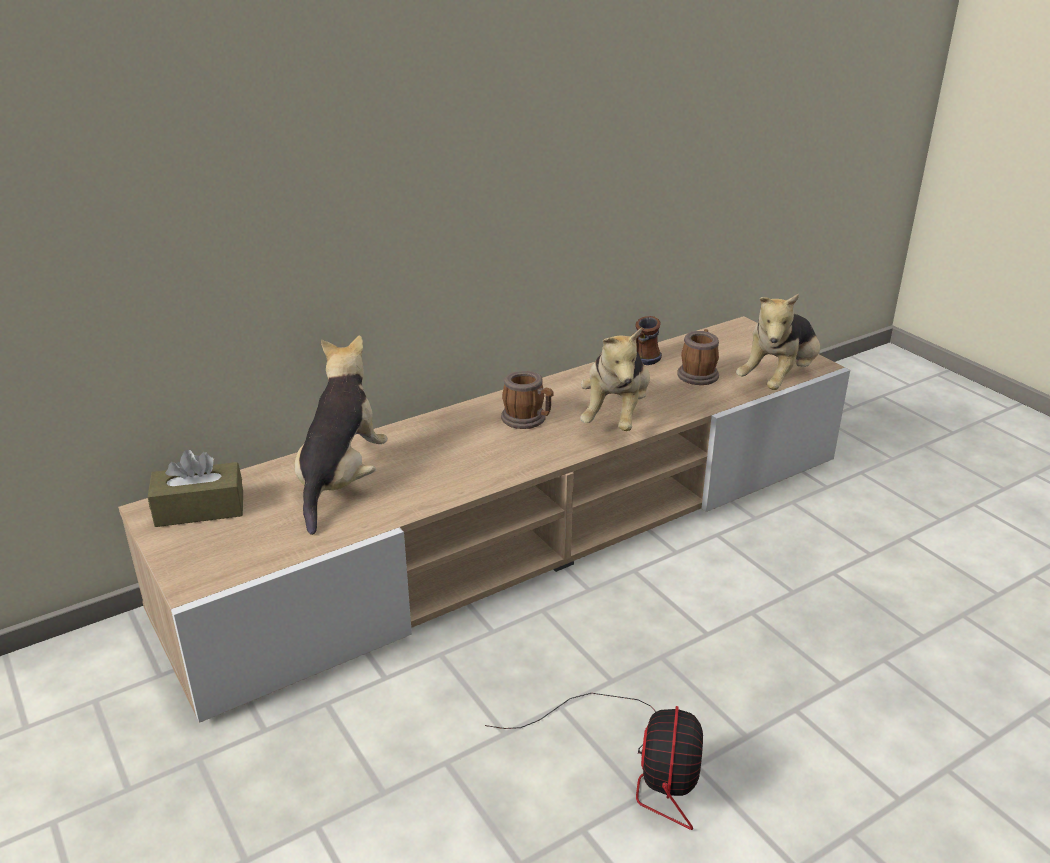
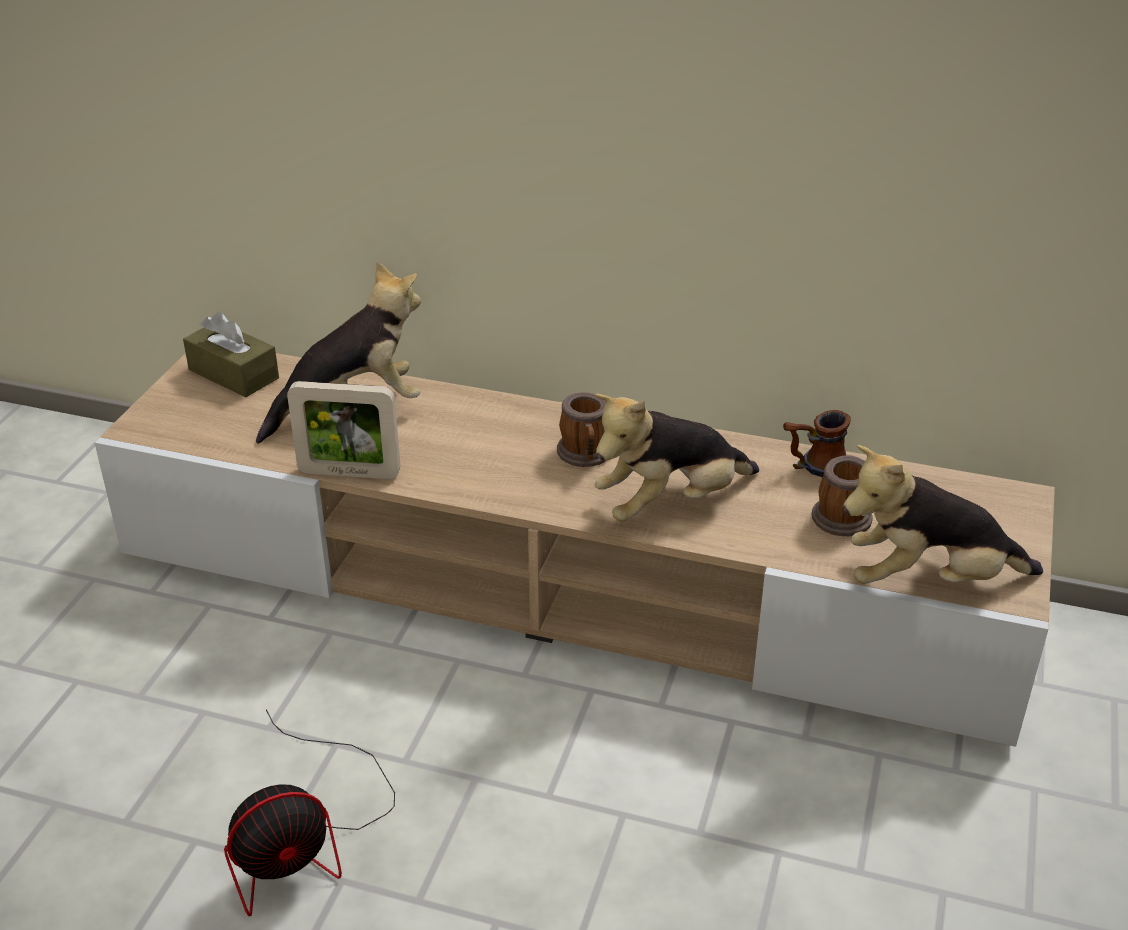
camera: 50 degrees right, 5 degrees up
(413, 510) = (349, 473): none -> picture frame

